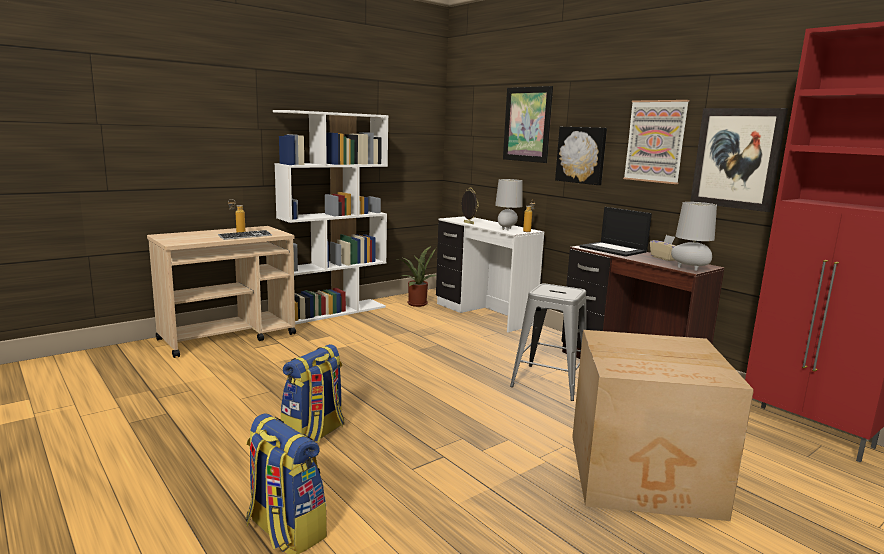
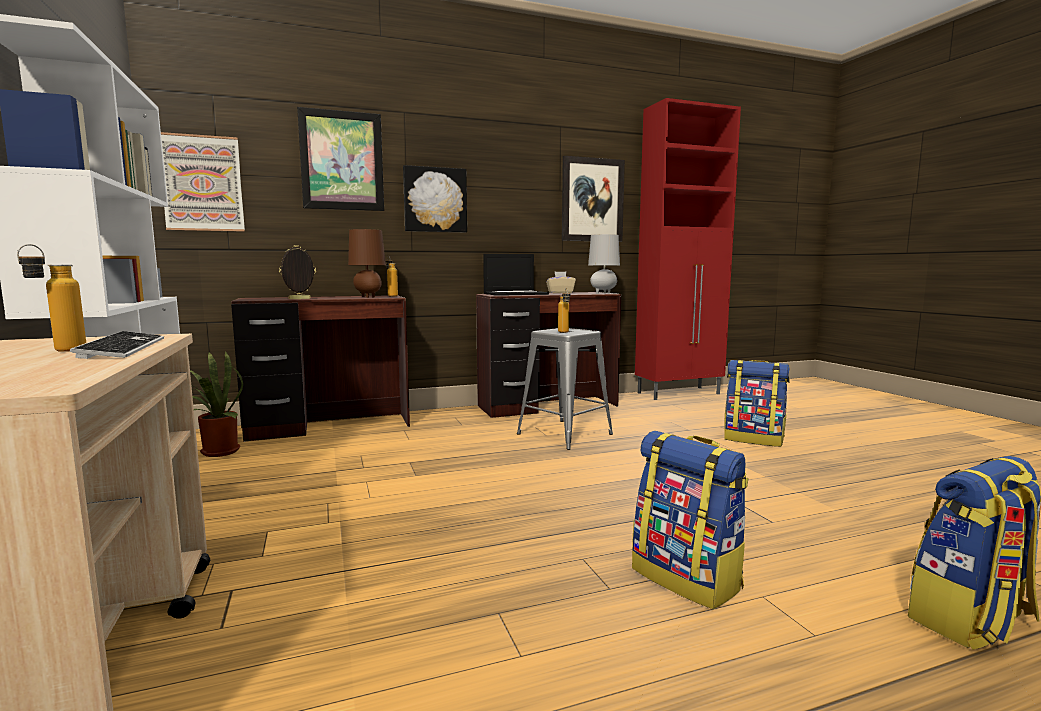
camera: 70 degrees left, 5 degrees down
(483, 314) = (330, 427): white desk -> brown desk
(507, 229) = (368, 297): grey table lamp -> brown table lamp
(550, 291) = (564, 332): none -> bottle
(644, 475) = (753, 439): cardboard box -> backpack
(655, 141) = (520, 185): picture -> picture (202, 183)

